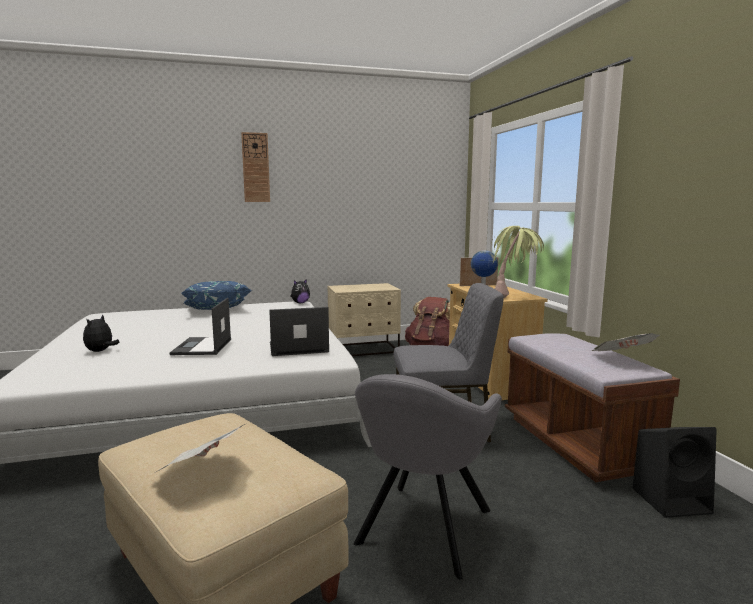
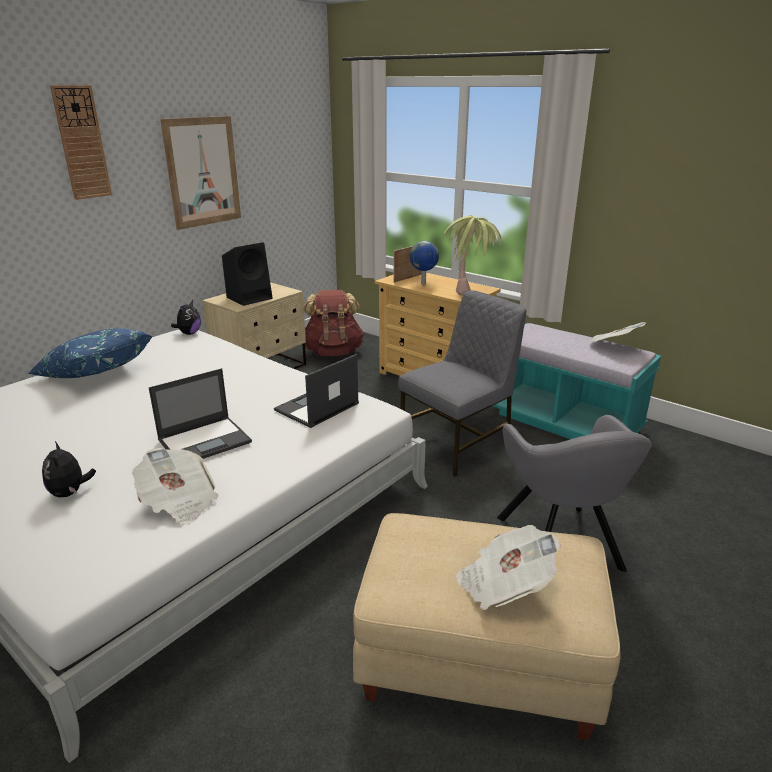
camera: 35 degrees left, 15 degrees up
(132, 368) = (179, 502): none -> newspaper
(202, 347) = (206, 441): laptop -> laptop turned 90 degrees counterclockwise
(343, 195) = (203, 172): none -> picture
(576, 442) = (565, 422): brown bench -> turquoise bench
(672, 500) = (665, 450): black speaker -> black speaker (250, 298)

